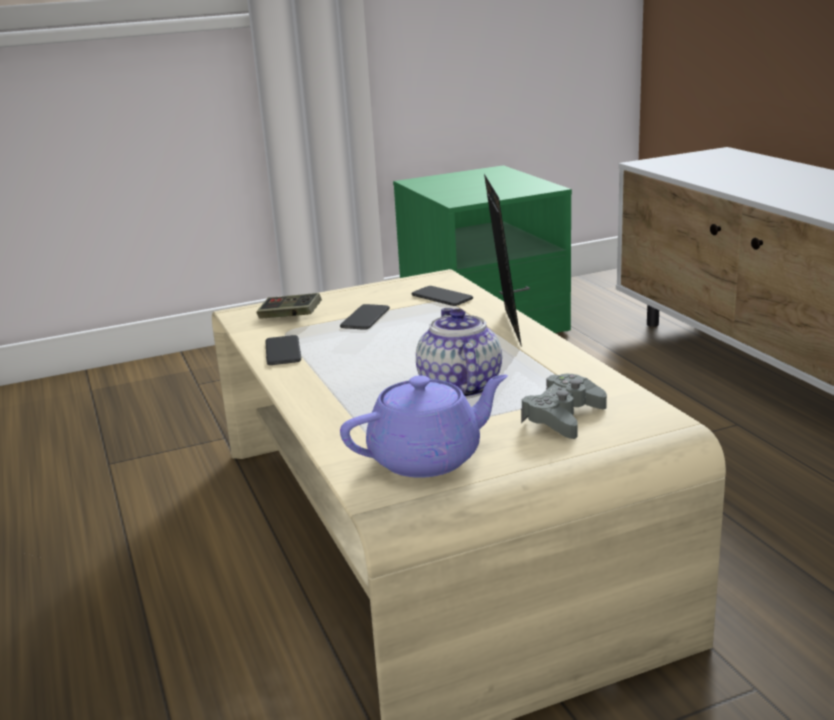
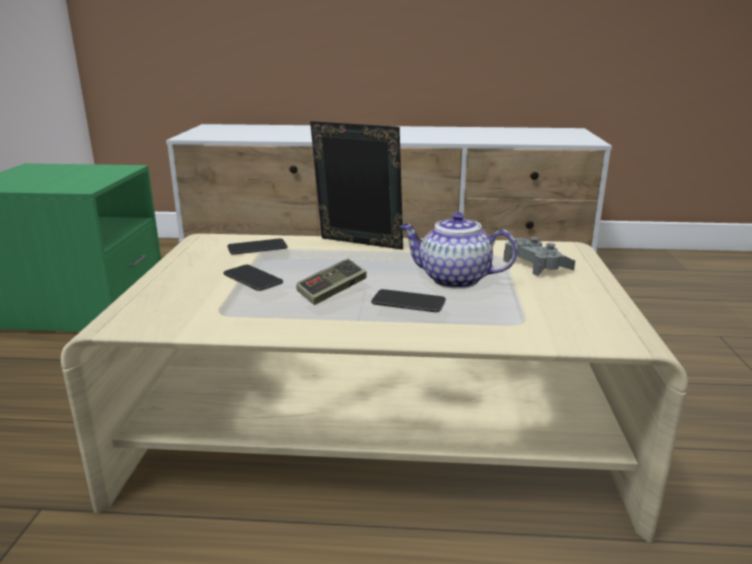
camera: 65 degrees left, 0 degrees up
(283, 351) = (276, 323): phone -> phone (408, 302)
(290, 317) = (185, 305): game controller -> game controller (332, 292)
(428, 458) = (572, 313): purple teapot -> none

